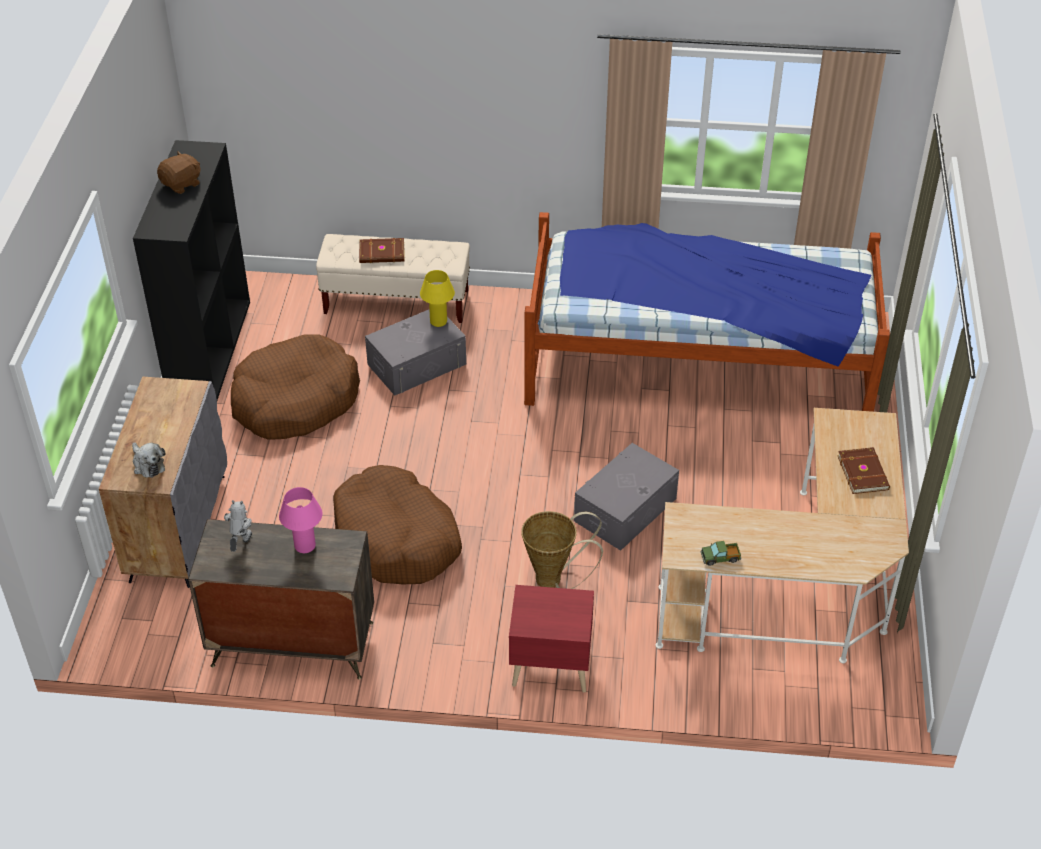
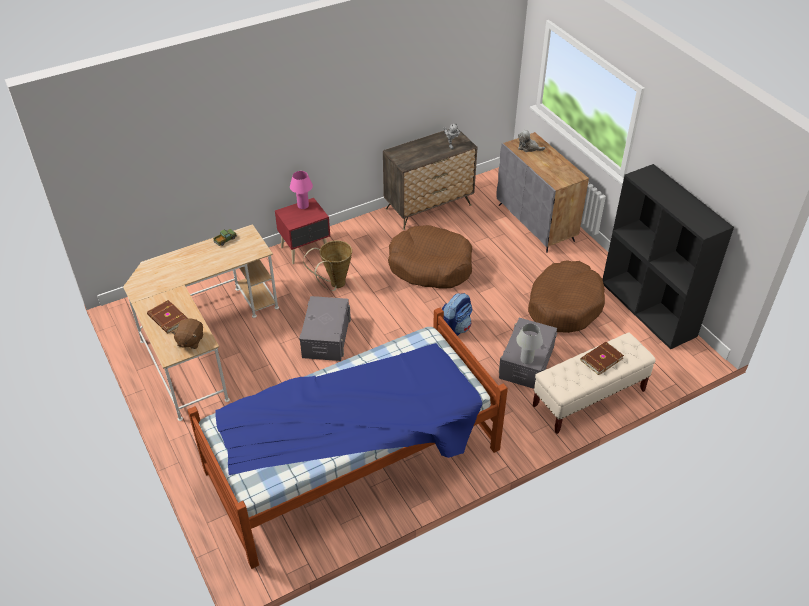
camera: 145 degrees right, 0 degrees up
(182, 184) = (681, 202): brown plush toy -> brown plush toy (190, 341)
(305, 546) = (422, 155): pink table lamp -> pink table lamp (303, 206)
(438, 321) = (526, 359): yellow table lamp -> white table lamp
(454, 439) = (455, 328): none -> backpack

